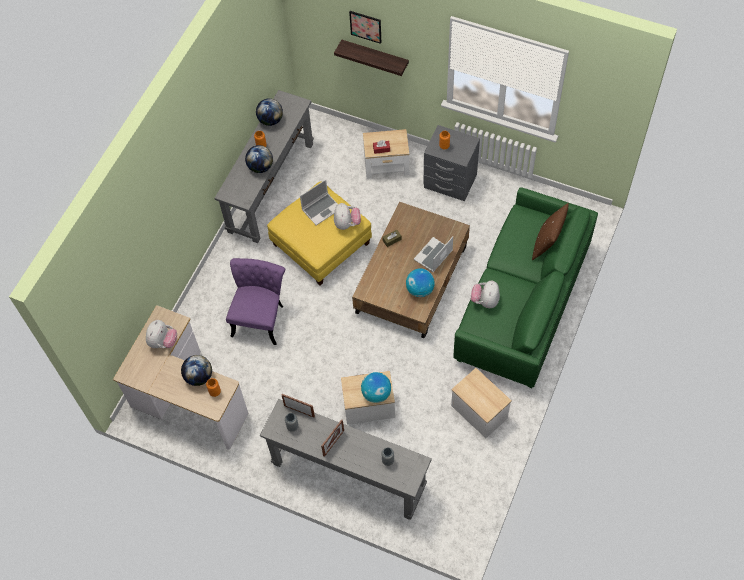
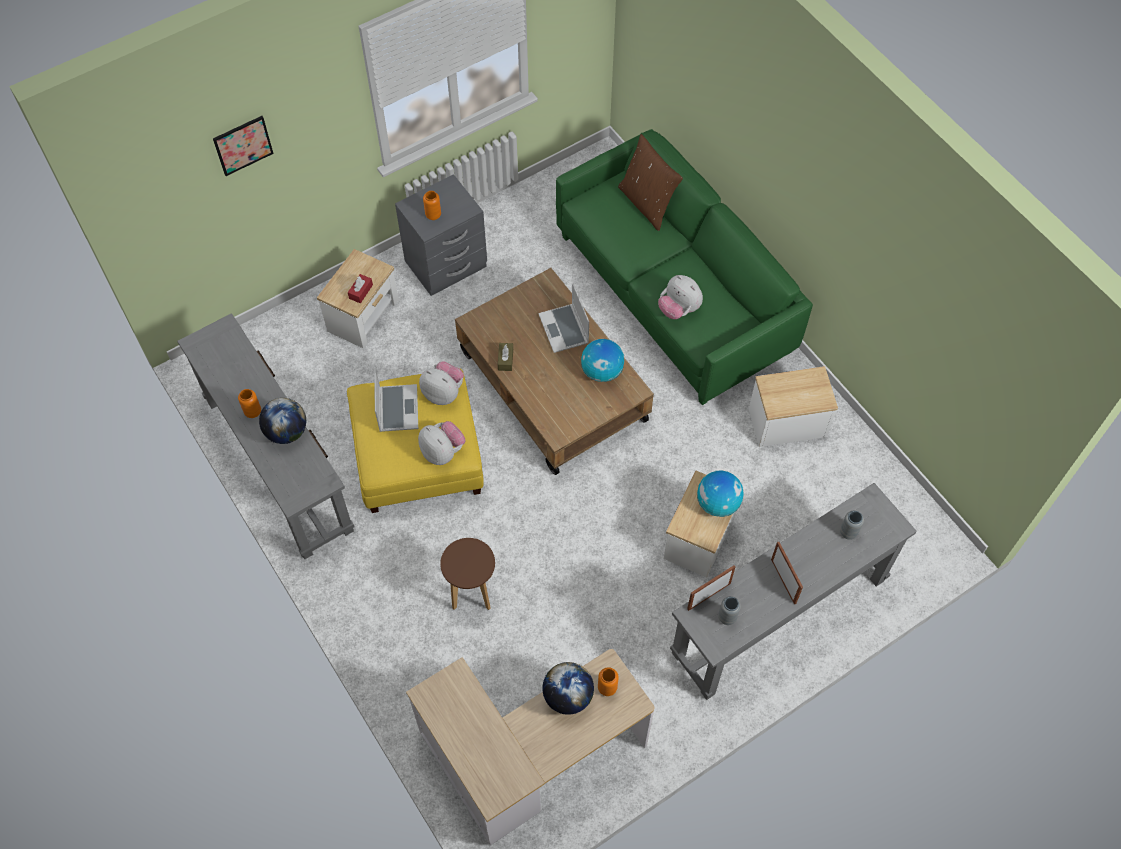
camera: 60 degrees left, 0 degrees up
(163, 342) = (475, 715): plush toy -> plush toy (442, 452)
(260, 316) = (472, 592): purple chair -> brown stool
(270, 120) = (220, 377): globe -> none
(375, 57) = (268, 182): shelf -> none

